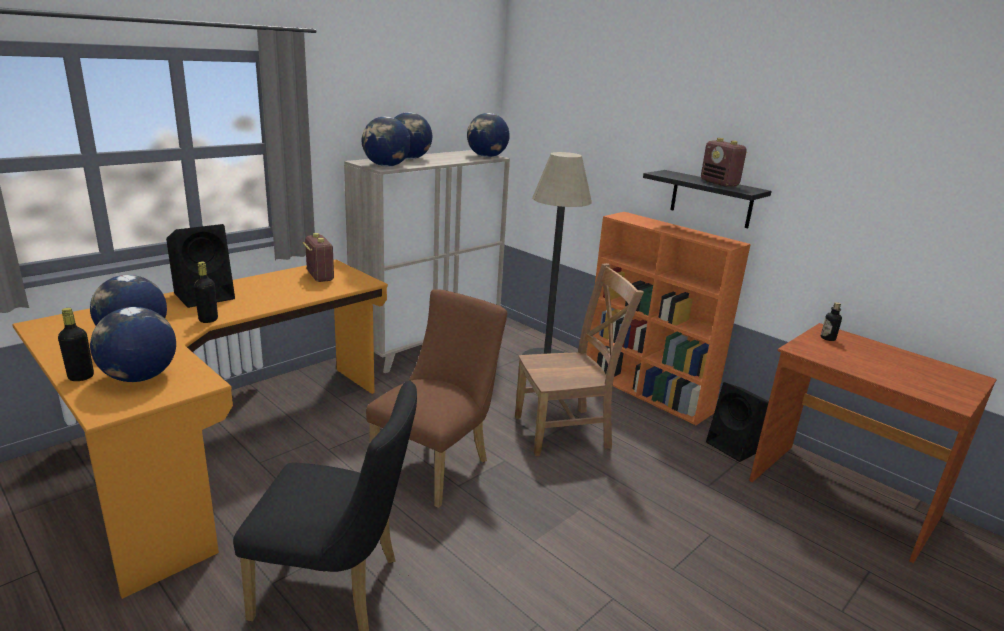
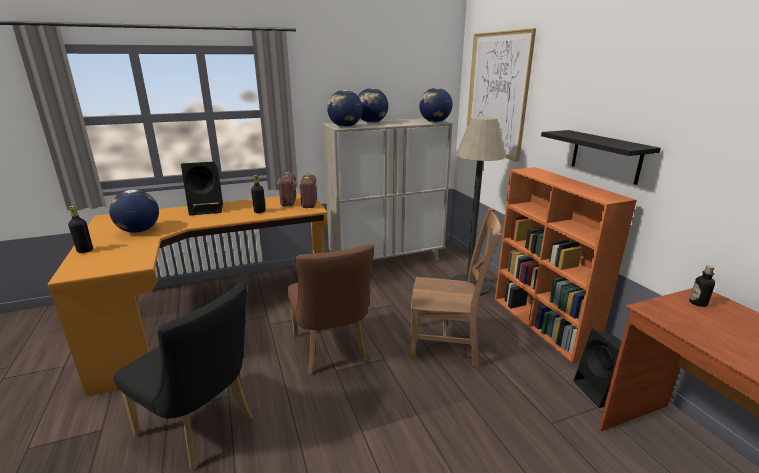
camera: 25 degrees right, 0 degrees up
(139, 377) = (112, 255): globe -> none
(208, 320) = (191, 224): black bottle -> black bottle (259, 211)
(437, 465) = (332, 351): brown chair -> brown chair turned 105 degrees clockwise
(561, 123) = (497, 94): none -> picture
(719, 183) = (608, 140): radio -> radio (309, 204)

